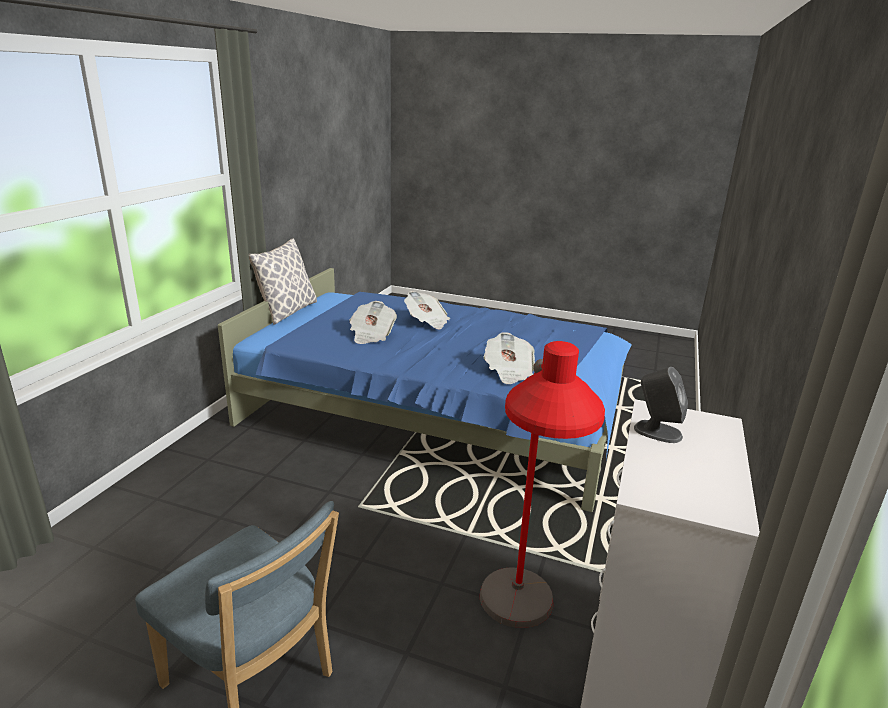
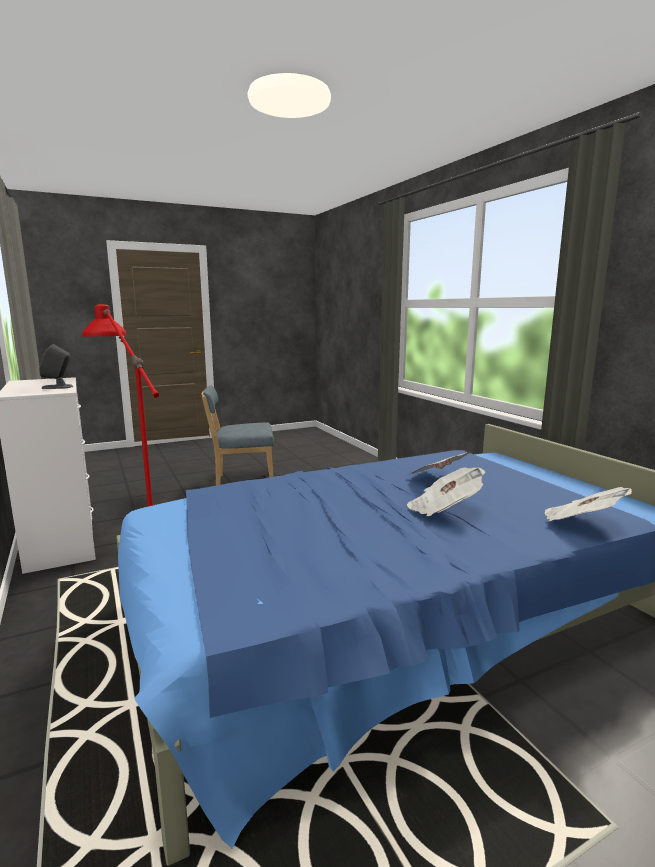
camera: 135 degrees right, 10 degrees down
(287, 311) = (574, 475): pillow -> none
(508, 372) = (251, 496): newspaper -> newspaper (580, 523)

